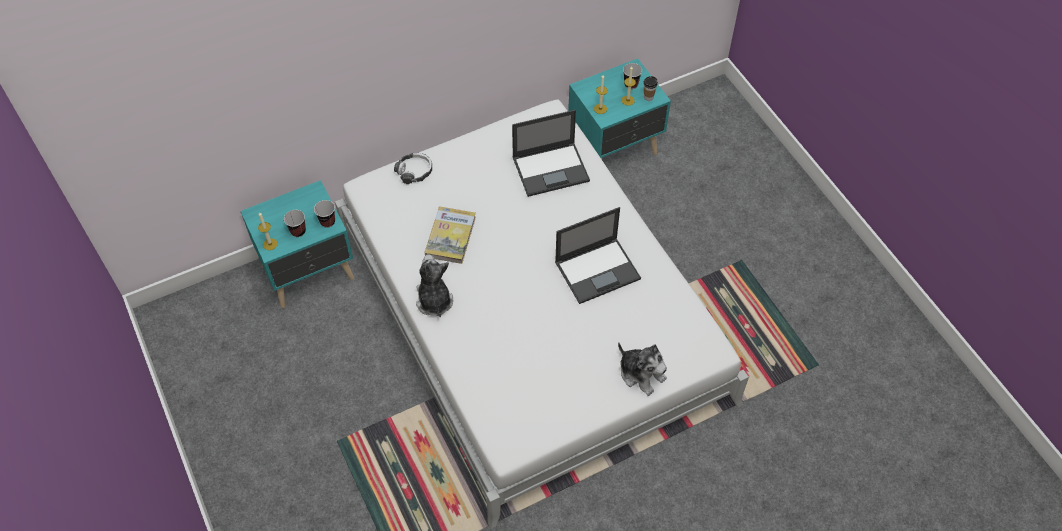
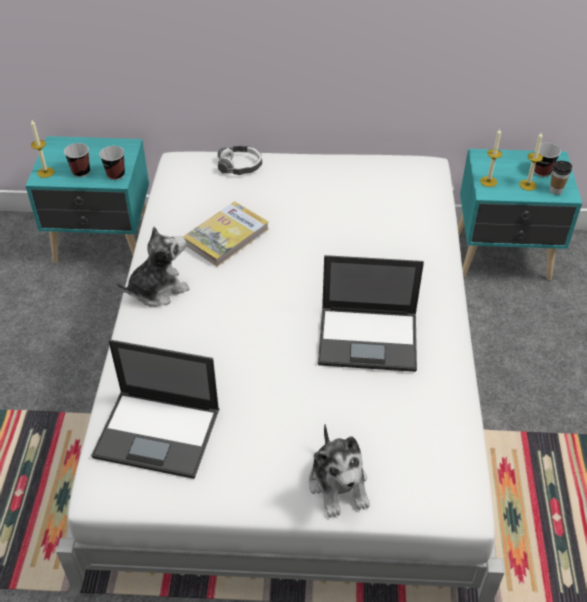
camera: 30 degrees right, 10 degrees down
(434, 300) = (158, 289): plush toy -> plush toy turned 45 degrees clockwise
(551, 169) = (388, 215): laptop -> laptop (159, 433)

